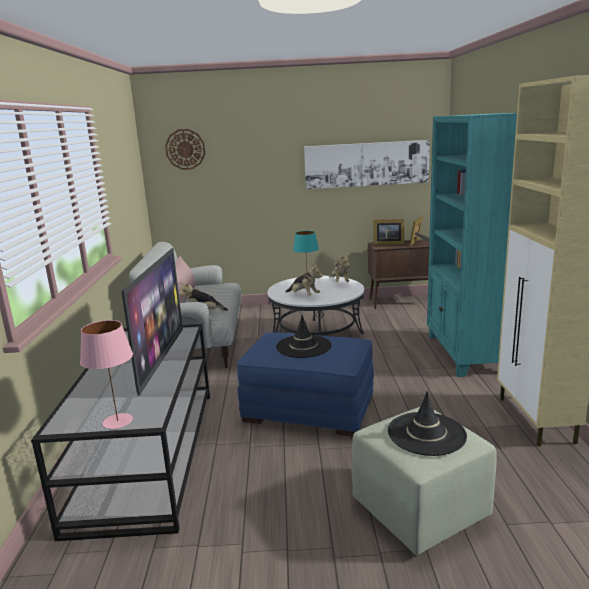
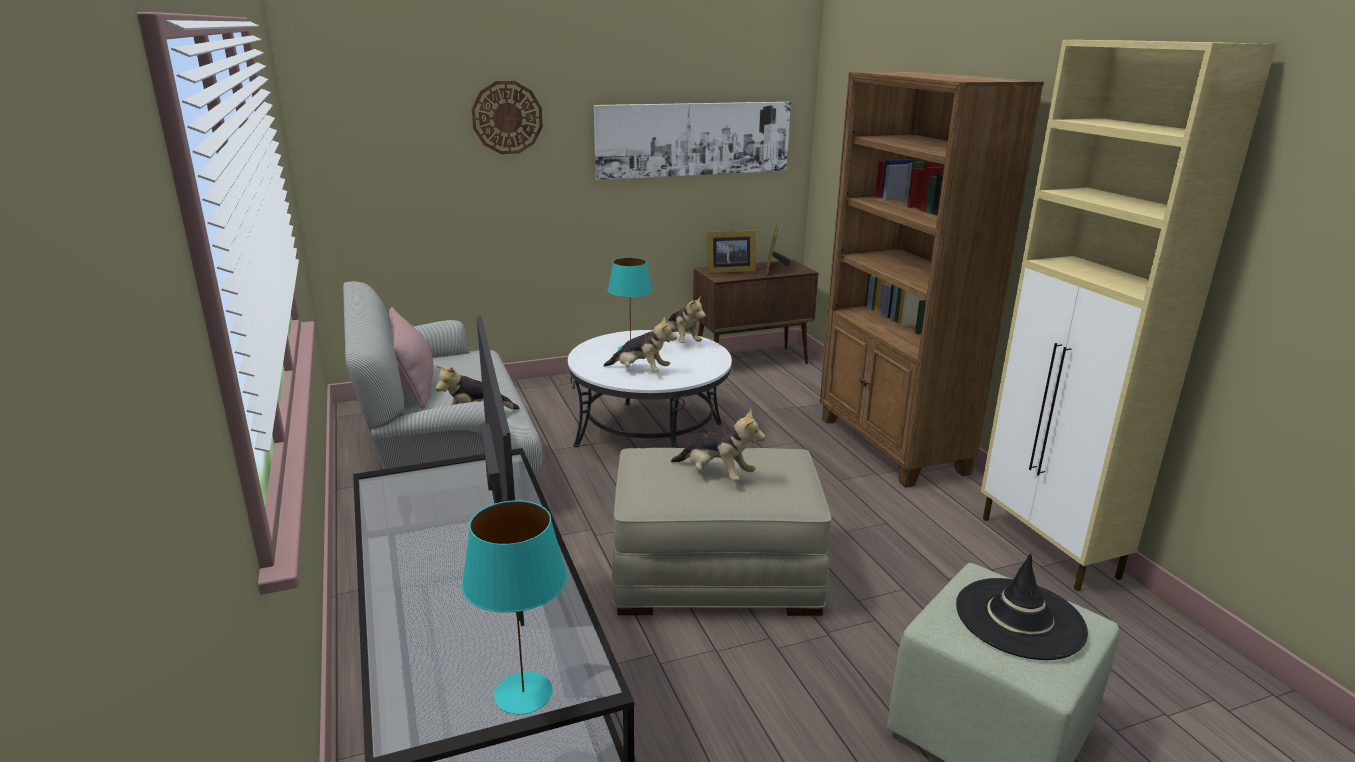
camera: 20 degrees left, 5 degrees up
(117, 421) = (523, 692): pink table lamp -> turquoise table lamp
(185, 149) = (376, 102): wall clock -> wall clock (507, 117)
(303, 346) = (716, 474): black hat -> plush toy
(309, 407) = (716, 571): blue ottoman -> beige ottoman
(465, 353) = (891, 446): turquoise bookcase -> brown bookcase

